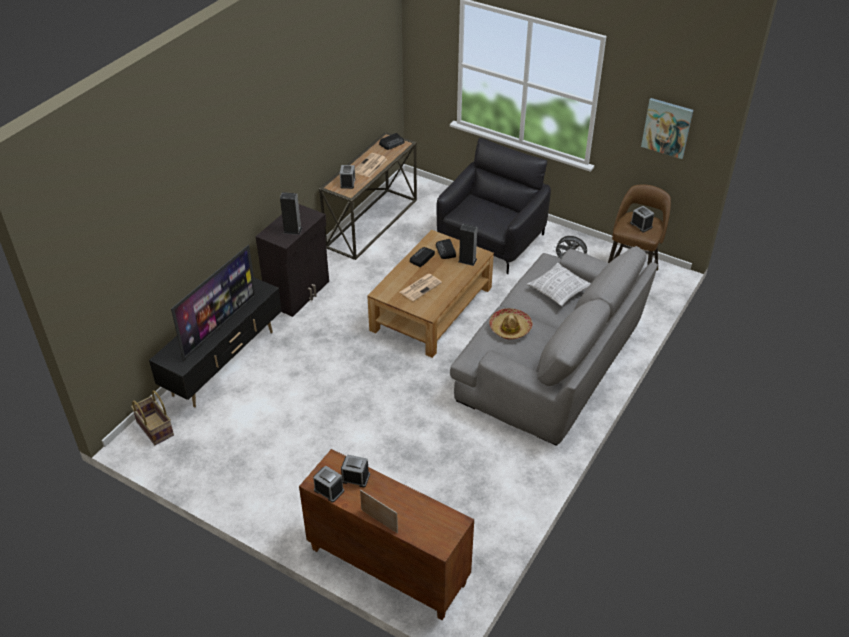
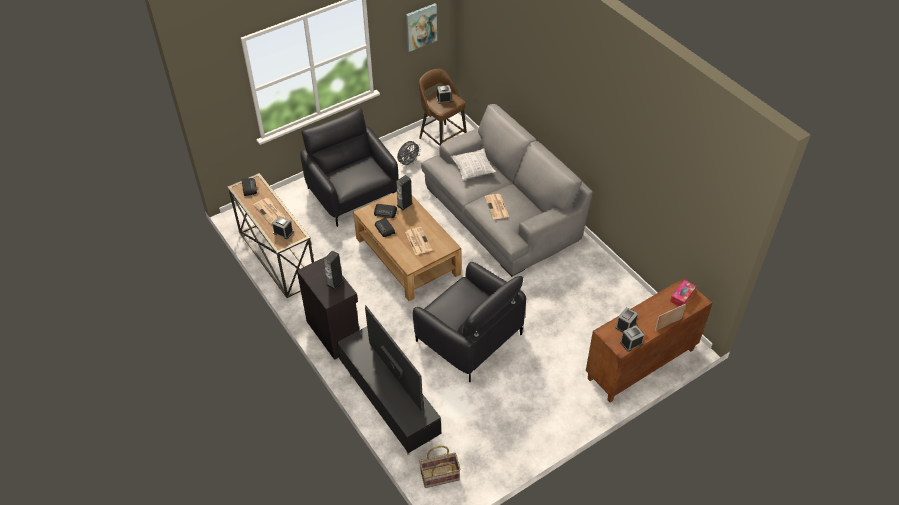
camera: 65 degrees left, 5 degrees up
(345, 393) = (468, 337): none -> black armchair
(437, 525) = (682, 296): none -> tissue box
(510, 328) = (497, 207): hat -> newspaper

